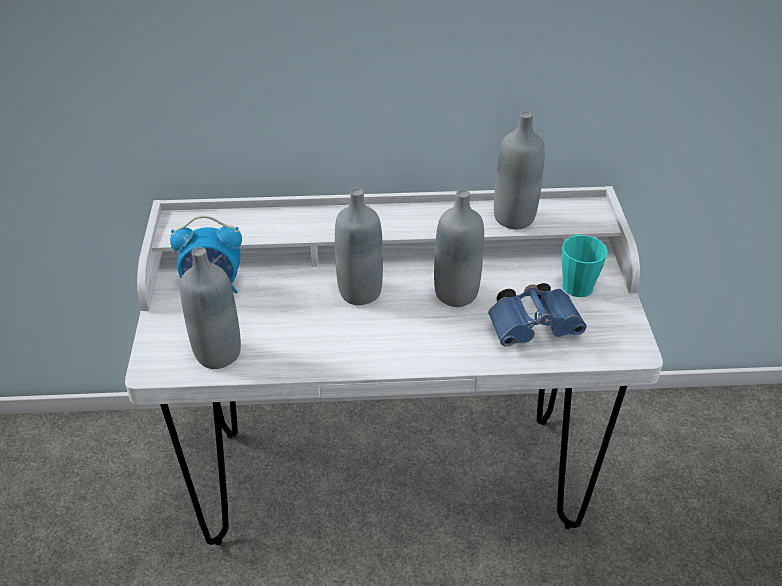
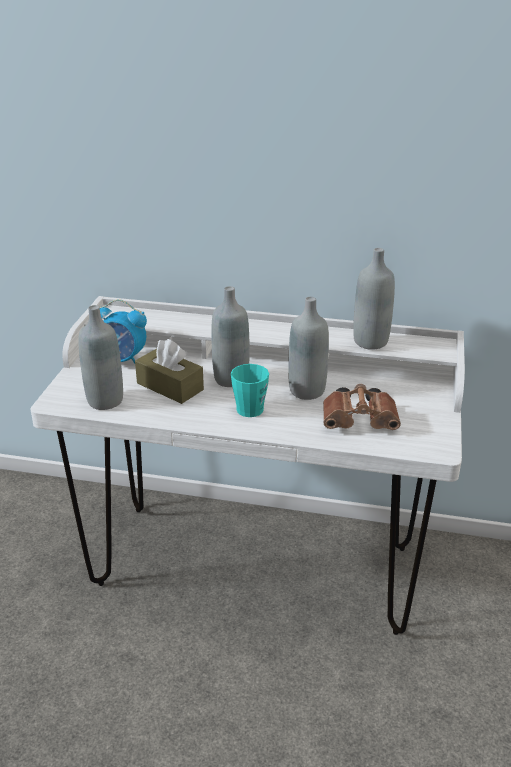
camera: 15 degrees right, 10 degrees down
(290, 317) = (170, 386): none -> brown tissue box
(535, 327) = (361, 422): blue binoculars -> brown binoculars
(576, 282) = (410, 397): turquoise mug -> turquoise mug (251, 406)

